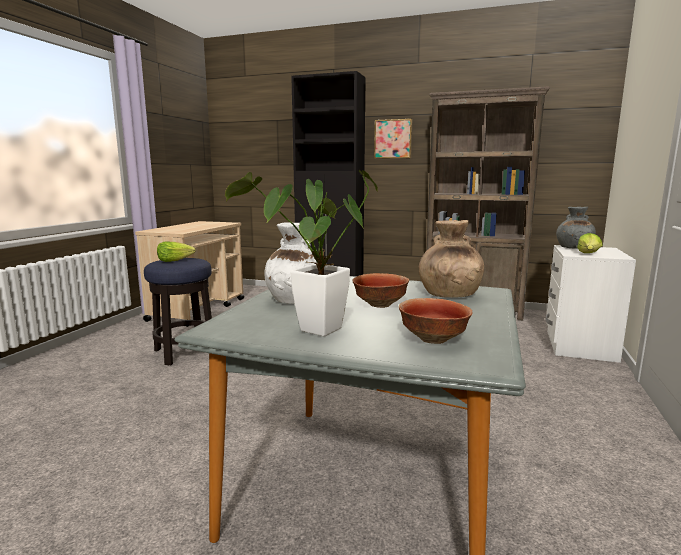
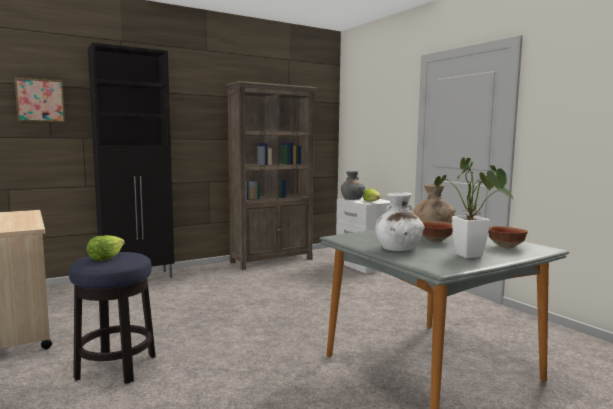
camera: 50 degrees left, 5 degrees down
(393, 139) = (188, 116): picture -> picture (40, 100)

